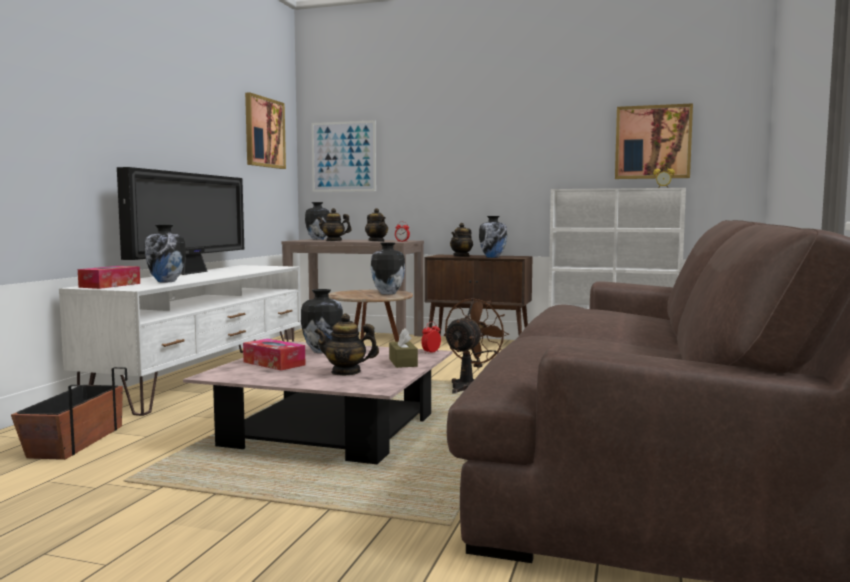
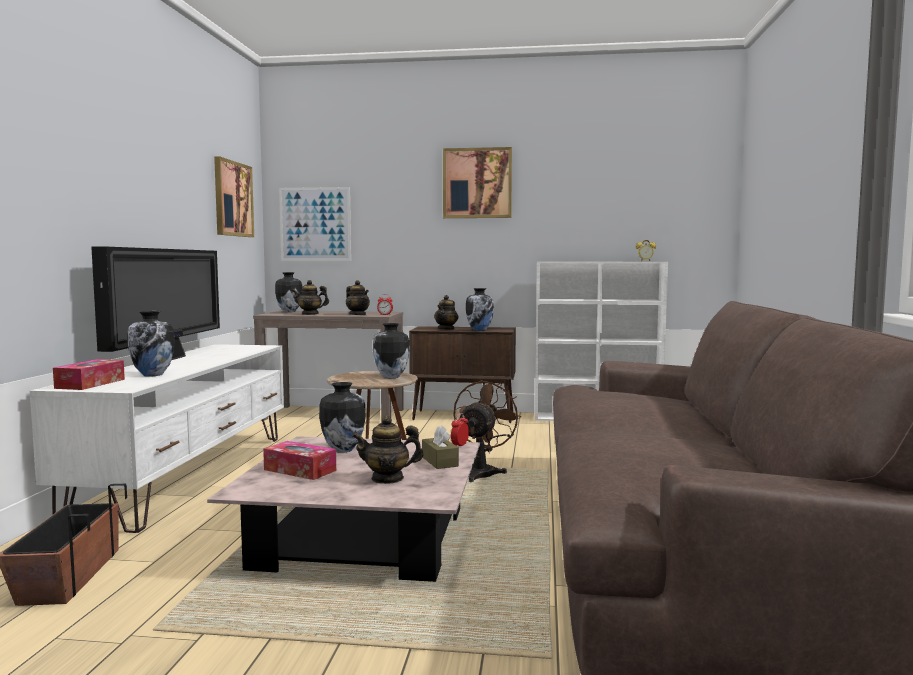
camera: 10 degrees left, 0 degrees up
(653, 142) = (632, 216): picture -> picture (477, 183)

